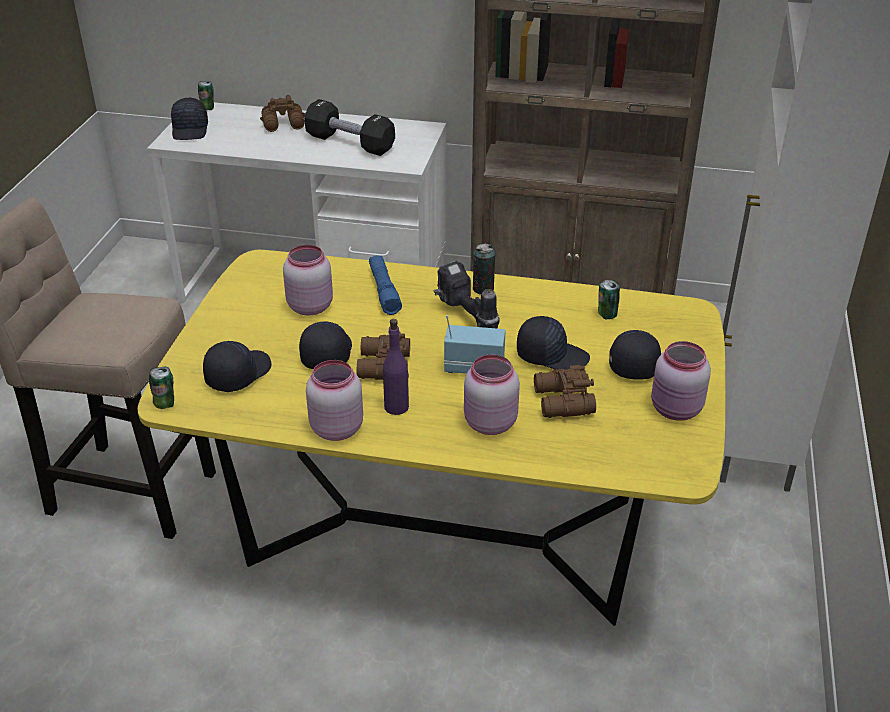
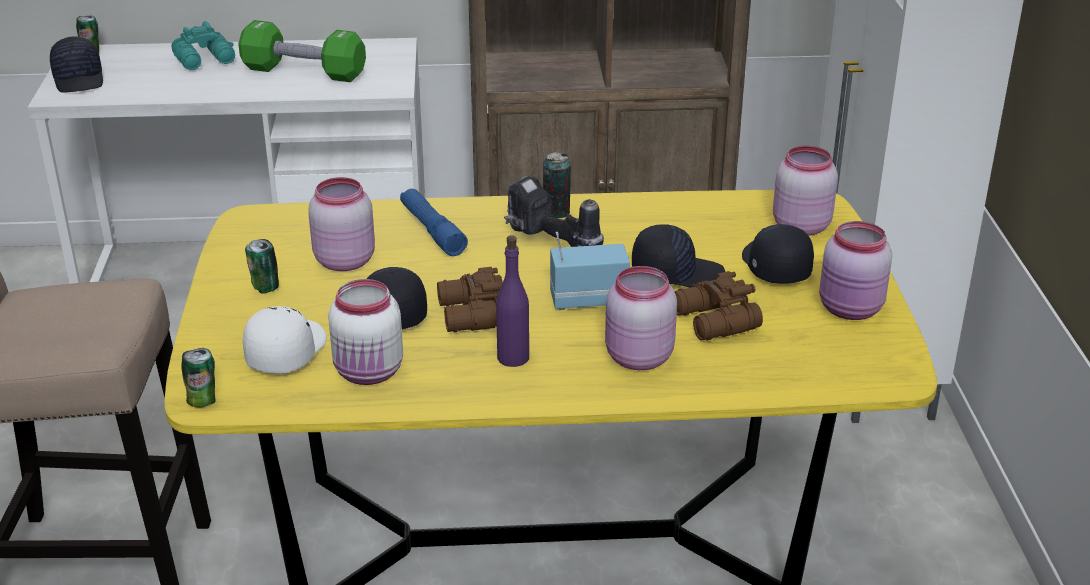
camera: 15 degrees left, 5 degrees down
(237, 374) = (285, 351): black cap -> white cap
(284, 124) = (206, 60): brown binoculars -> turquoise binoculars
(288, 401) = (370, 373): none -> white jar
(335, 428) = (446, 393): pink jar -> pink jar (799, 226)
(350, 143) = (304, 72): black dumbbell -> green dumbbell
(606, 315) = (719, 220): can -> can (265, 287)

